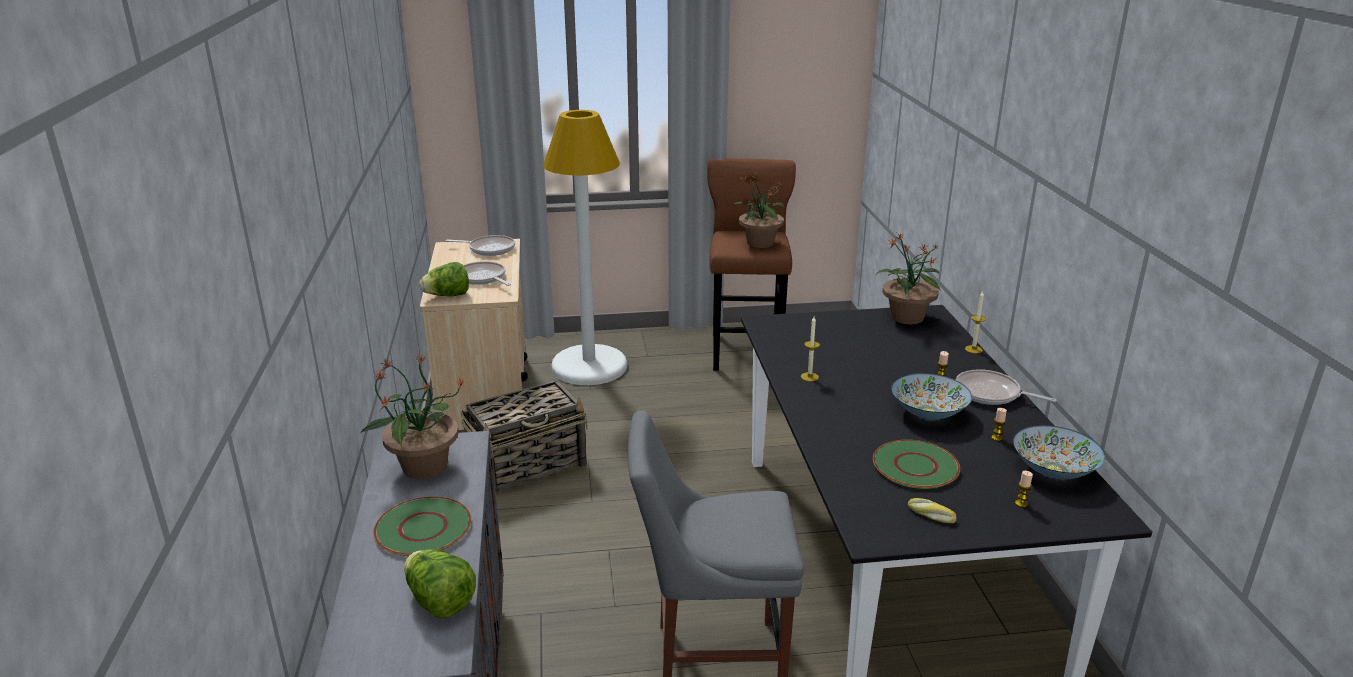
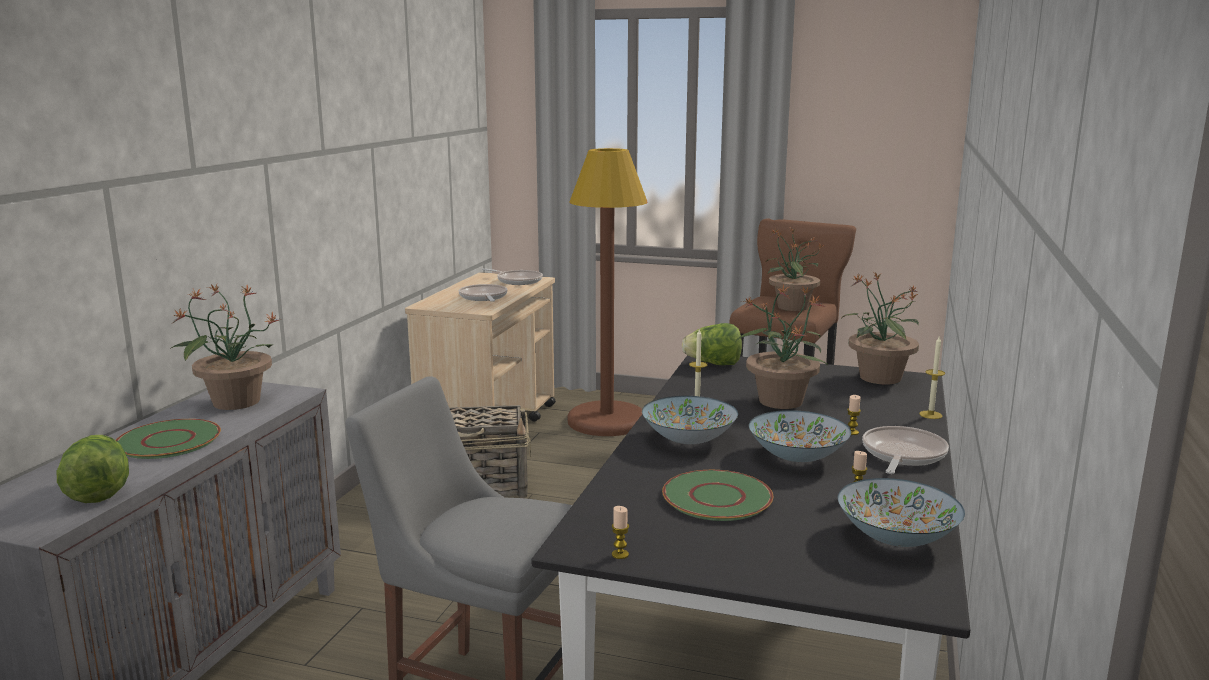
camera: 25 degrees right, 10 degrees down
(447, 296) = (437, 304): lettuce -> lettuce (713, 364)
(589, 367) = (607, 421): white floor lamp -> brown floor lamp
(839, 414) = (688, 439): none -> bowl
(862, 357) = (780, 401): none -> potted plant
(930, 515) = (674, 543): bread -> none
(991, 394) = (902, 455): frying pan -> frying pan turned 60 degrees clockwise
(1021, 503) = (808, 558): candle -> candle (620, 554)

